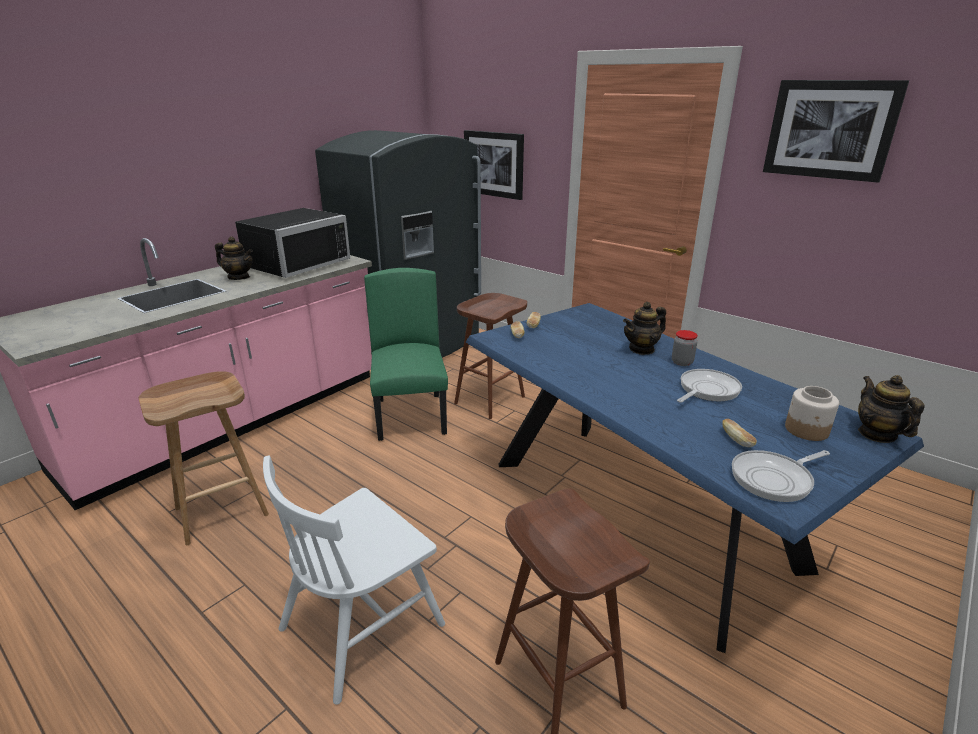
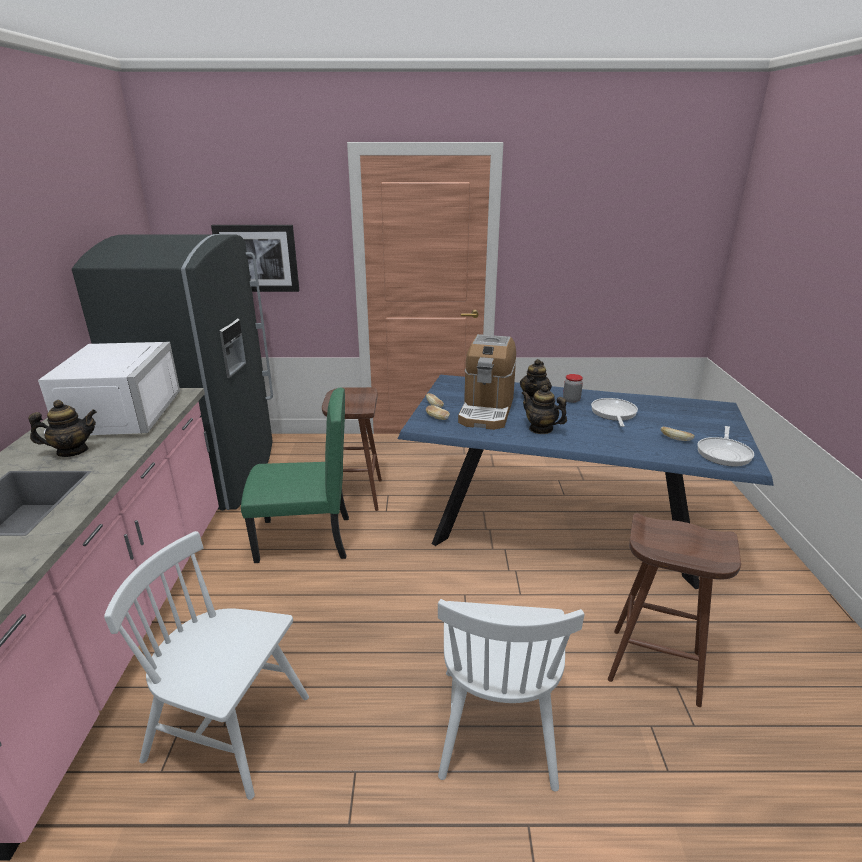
camera: 40 degrees left, 0 degrees up
(223, 510) = (229, 728): brown stool -> white chair
(294, 264) = (114, 415): black microwave -> white microwave
(411, 416) = (304, 539): green chair -> green chair turned 135 degrees clockwise
(573, 343) = (486, 410): none -> coffee machine
(807, 430) = (692, 419): jar -> none
(830, 130) = (576, 205): picture -> none
(877, 434) = (719, 408): teapot -> teapot (541, 429)

